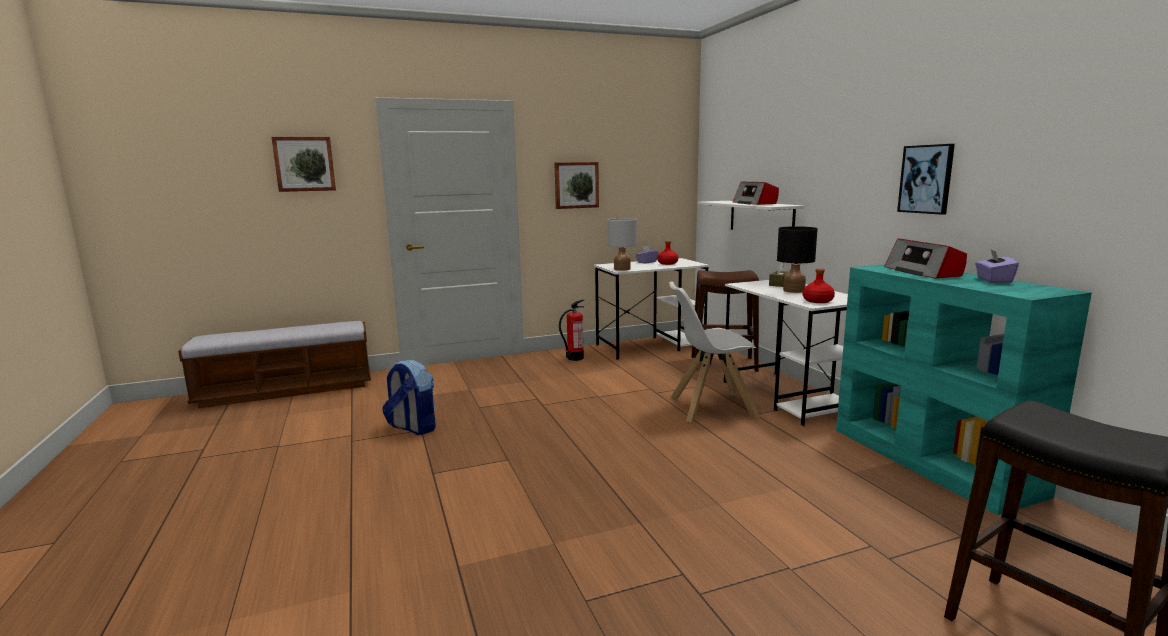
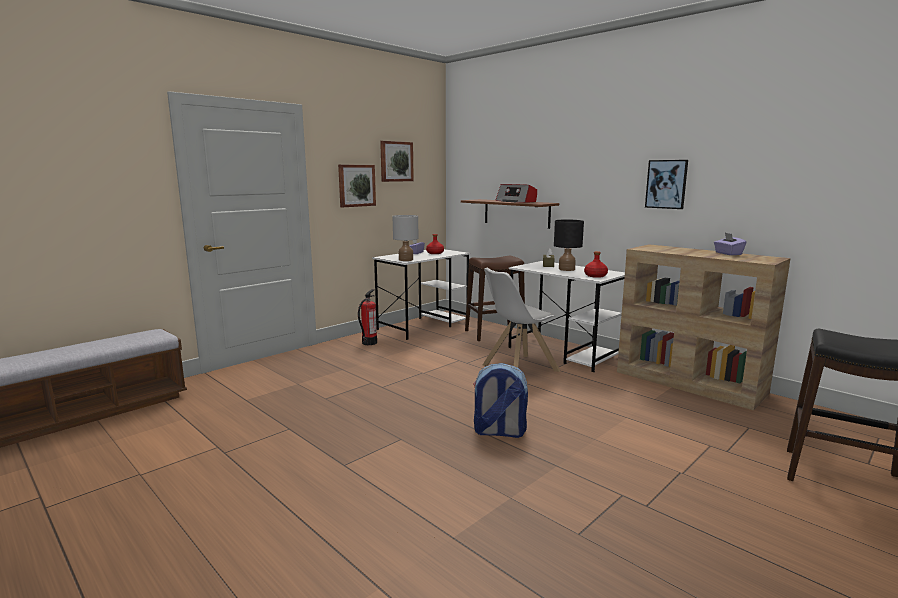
camera: 25 degrees left, 0 degrees up
(304, 164) = (89, 160): picture -> picture (396, 161)
(412, 427) = (277, 428): backpack -> backpack (498, 432)
(761, 218) = (516, 213): white shelf -> brown shelf
(923, 272) = (678, 250): radio -> none
(933, 460) = (689, 382): turquoise bookcase -> brown bookcase

